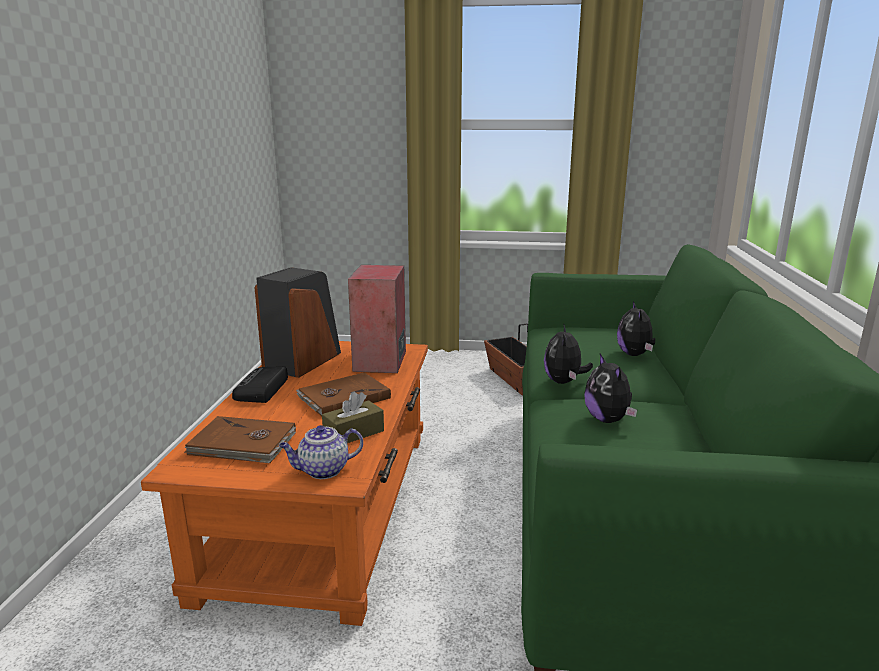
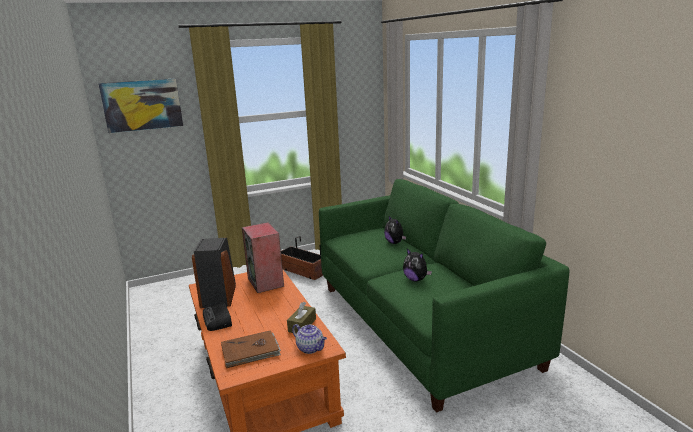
camera: 30 degrees left, 0 degrees up
(322, 471) = (311, 348): teapot -> teapot turned 90 degrees counterclockwise
(334, 89) = (142, 105): none -> picture
(343, 397) = (272, 309): brown book -> none
(564, 382) = (376, 266): plush toy -> none

